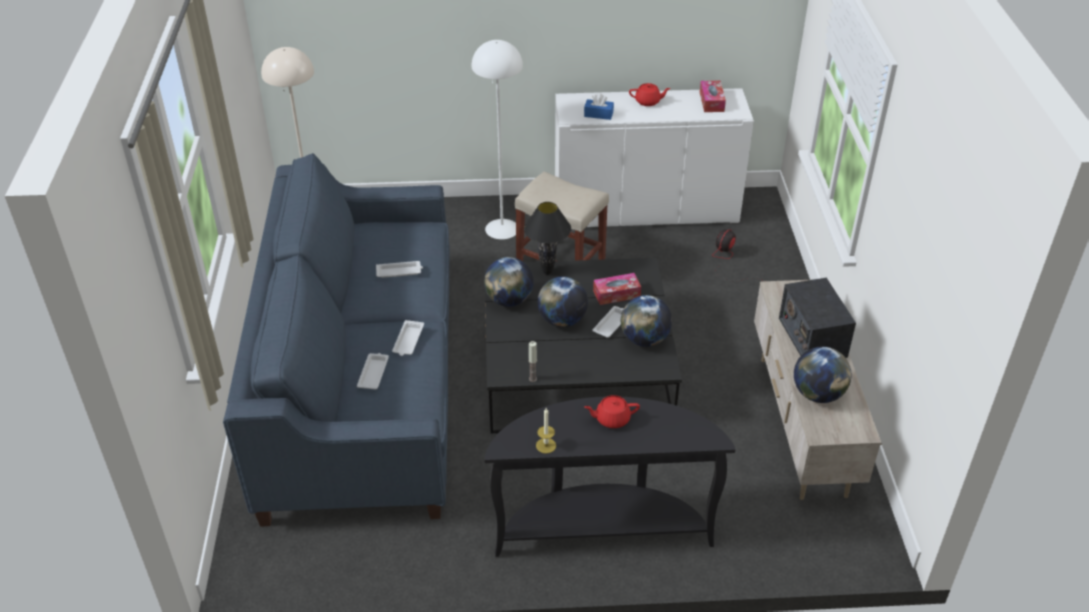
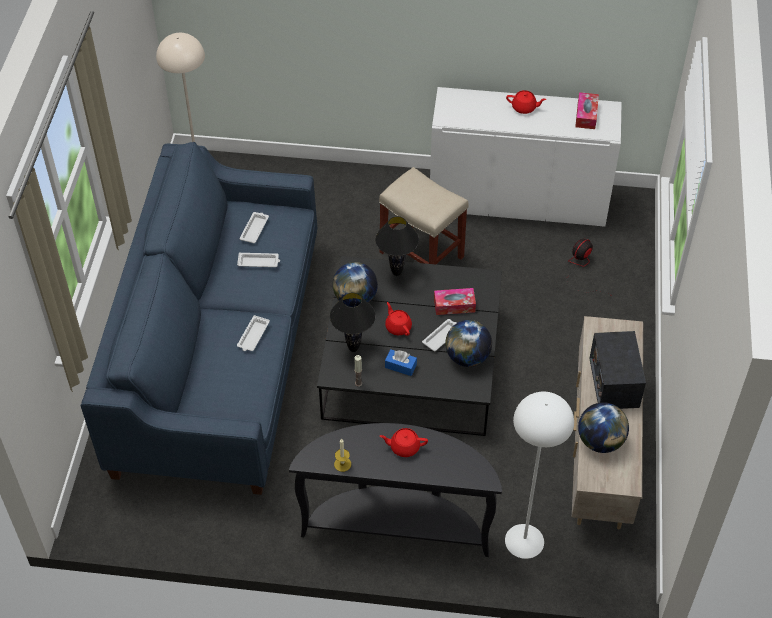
camera: 10 degrees right, 10 degrees up
(373, 373) = (217, 364): white tray -> white tray (254, 229)
(502, 229) = (376, 204): white floor lamp -> white floor lamp (524, 541)
(518, 347) = (353, 349): none -> black table lamp
(562, 320) = (398, 327): globe -> red teapot
(598, 114) = (472, 118): blue tissue box -> blue tissue box (400, 366)

